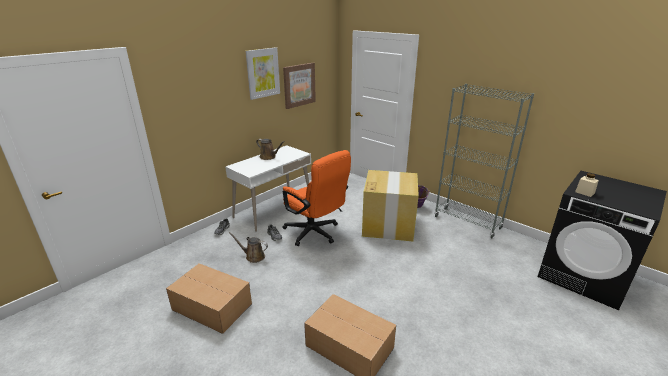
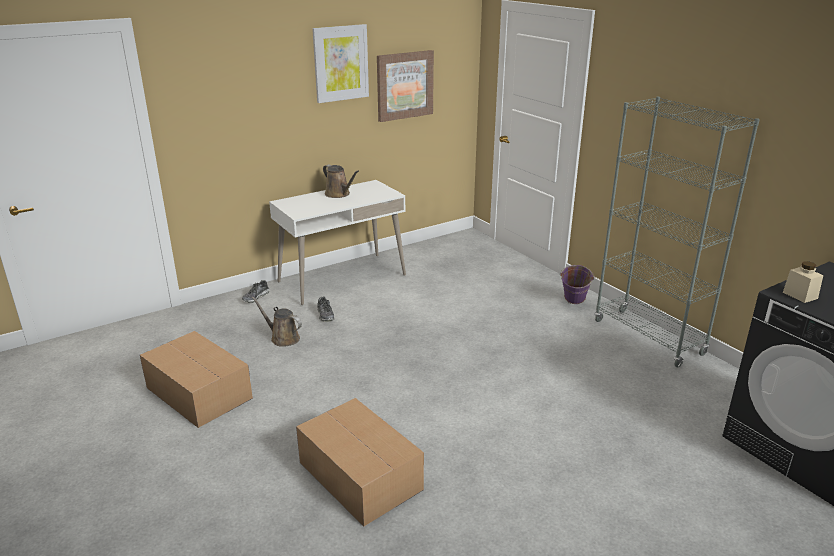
camera: 15 degrees right, 0 degrees up
(315, 234) = (387, 320): orange office chair -> none
(388, 224) = (509, 322): cardboard box -> none

